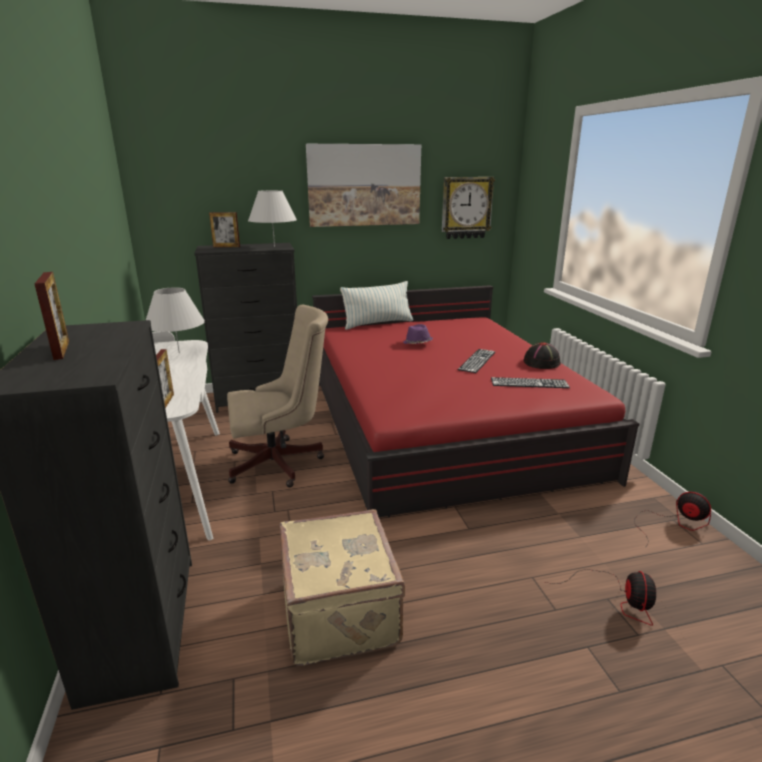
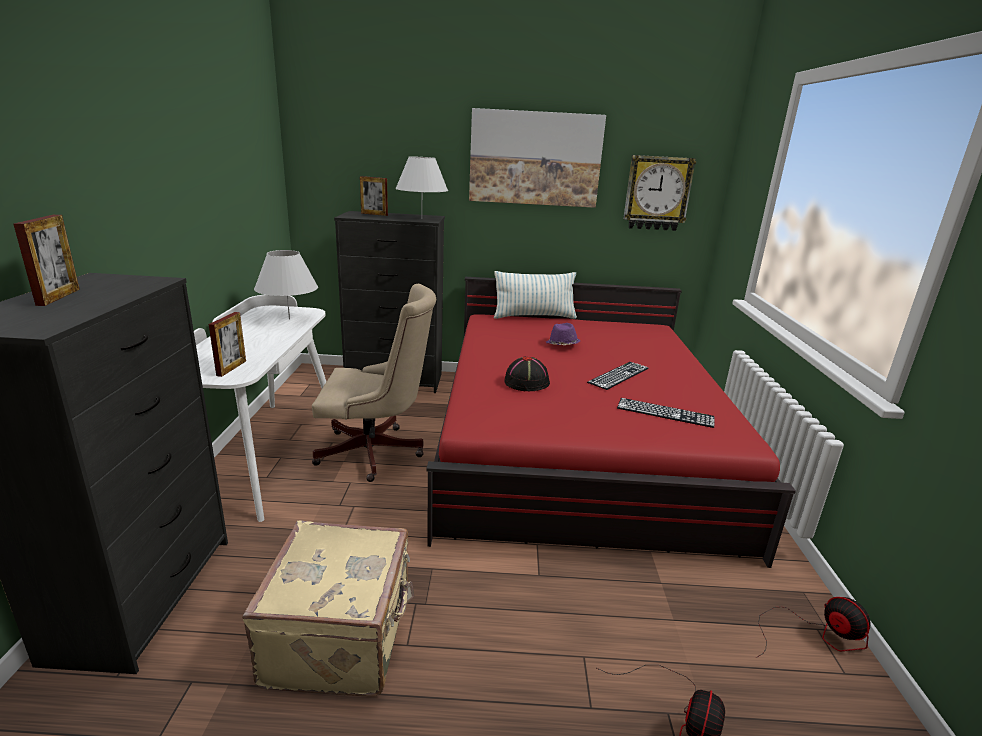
camera: 15 degrees right, 0 degrees up
(541, 362) = (699, 390): black hat -> black hat (527, 382)

